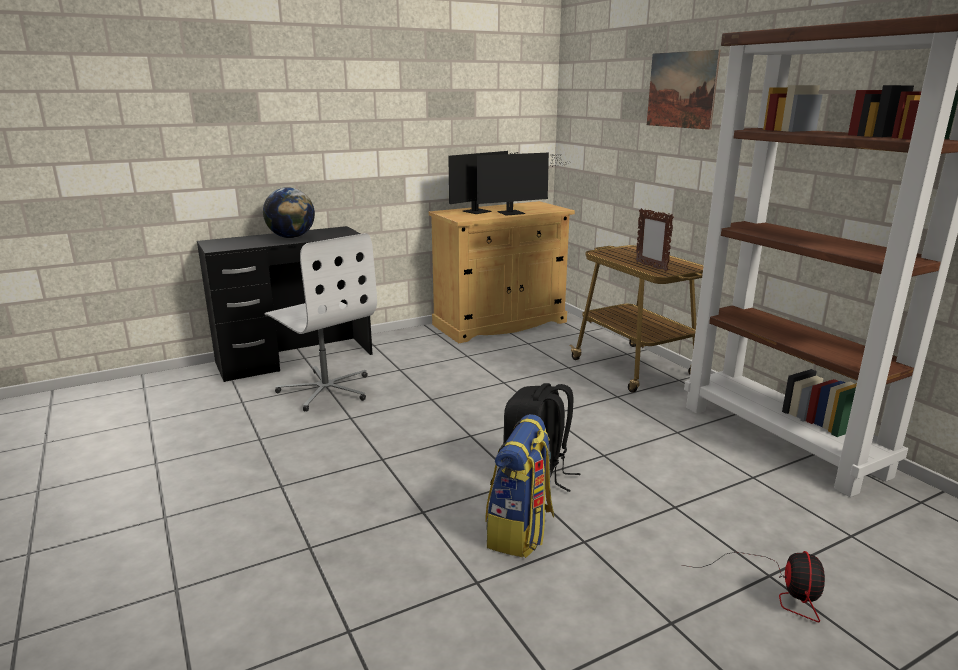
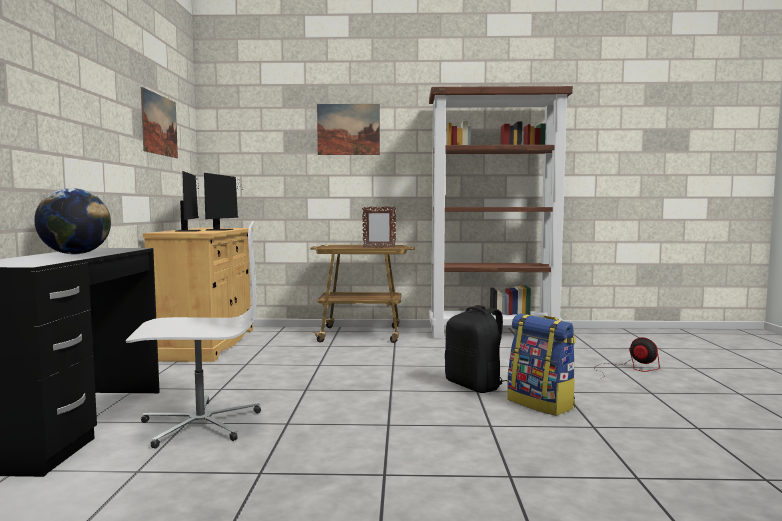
camera: 60 degrees left, 15 degrees down
(473, 99) = (159, 125): none -> picture

